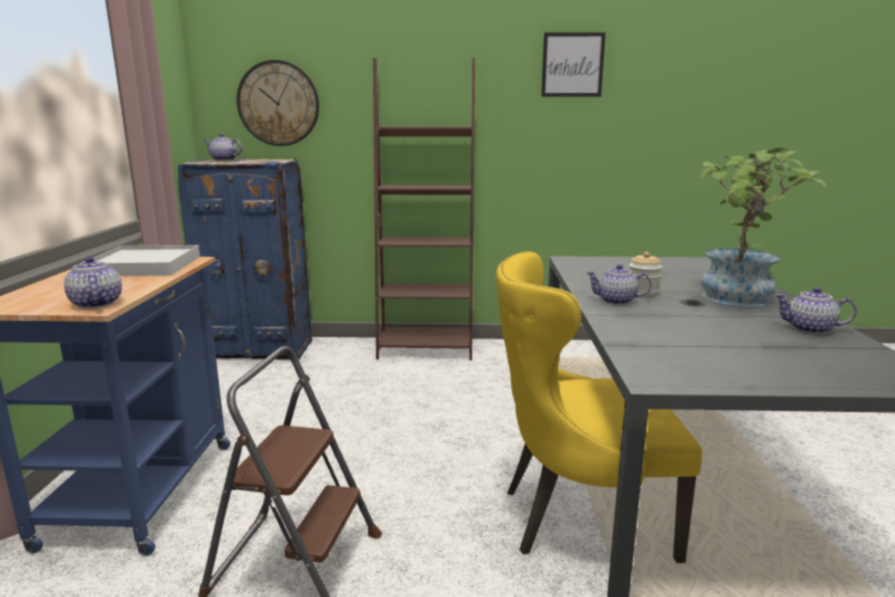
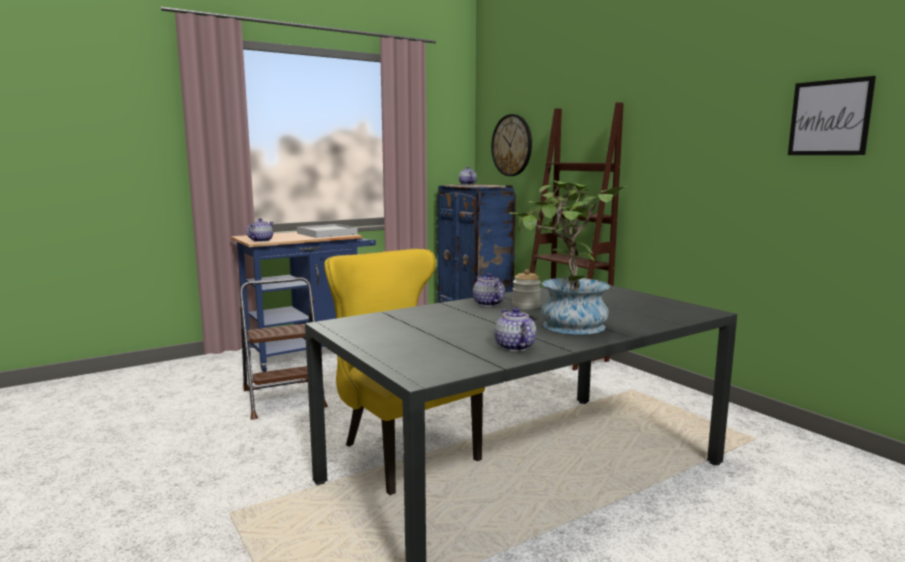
camera: 55 degrees right, 5 degrees down
(572, 65) = (706, 101): picture -> picture (829, 118)

